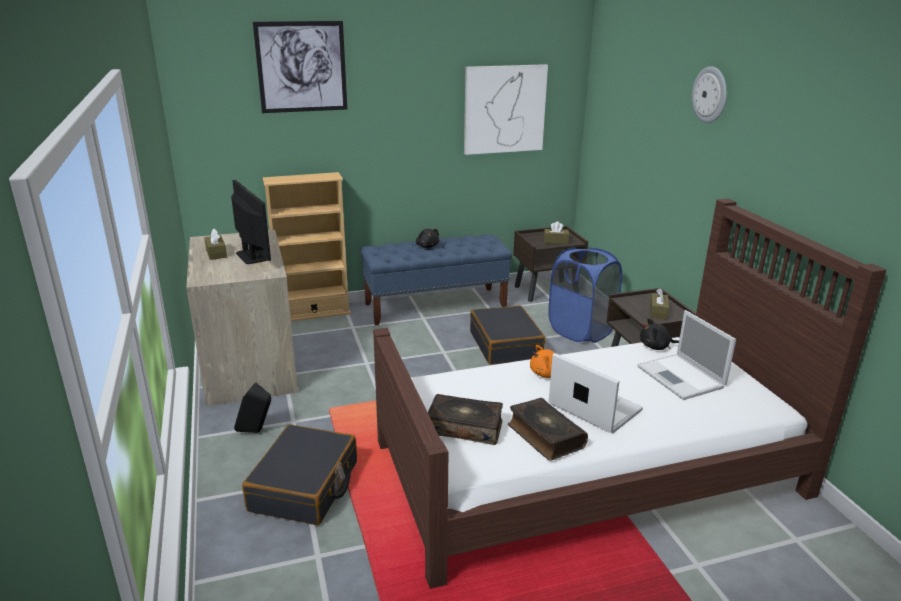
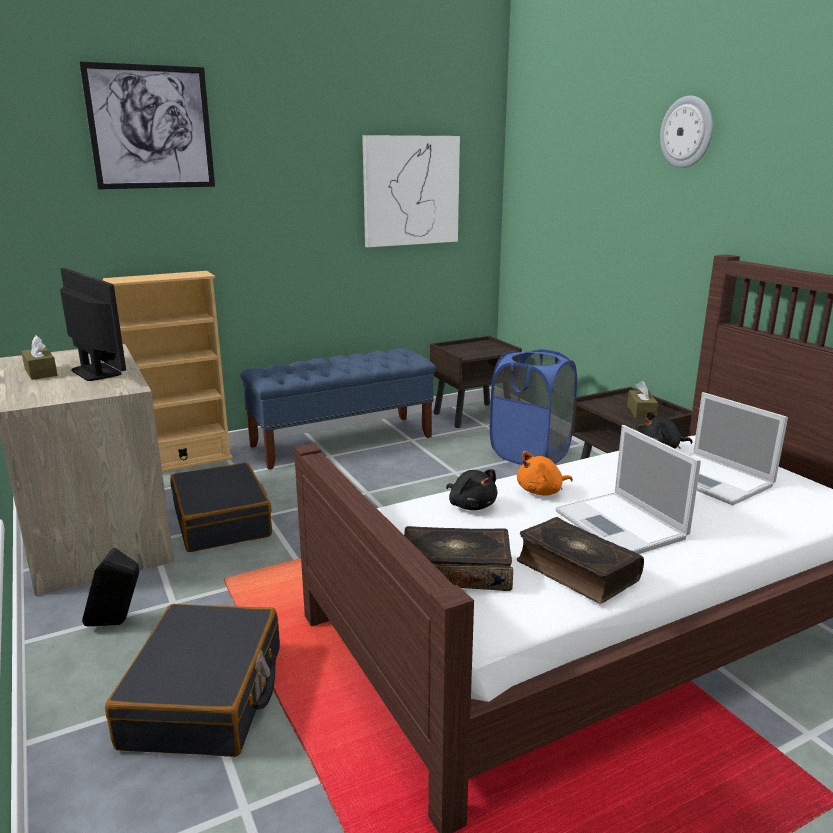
camera: 10 degrees left, 5 degrees down
(427, 246) = (328, 363): black plush toy -> black plush toy (471, 505)
(506, 345) = (444, 478): black suitcase -> black suitcase (222, 521)
(556, 241) = (483, 351): brown tissue box -> none
(593, 407) = (622, 525): laptop -> laptop turned 150 degrees counterclockwise

